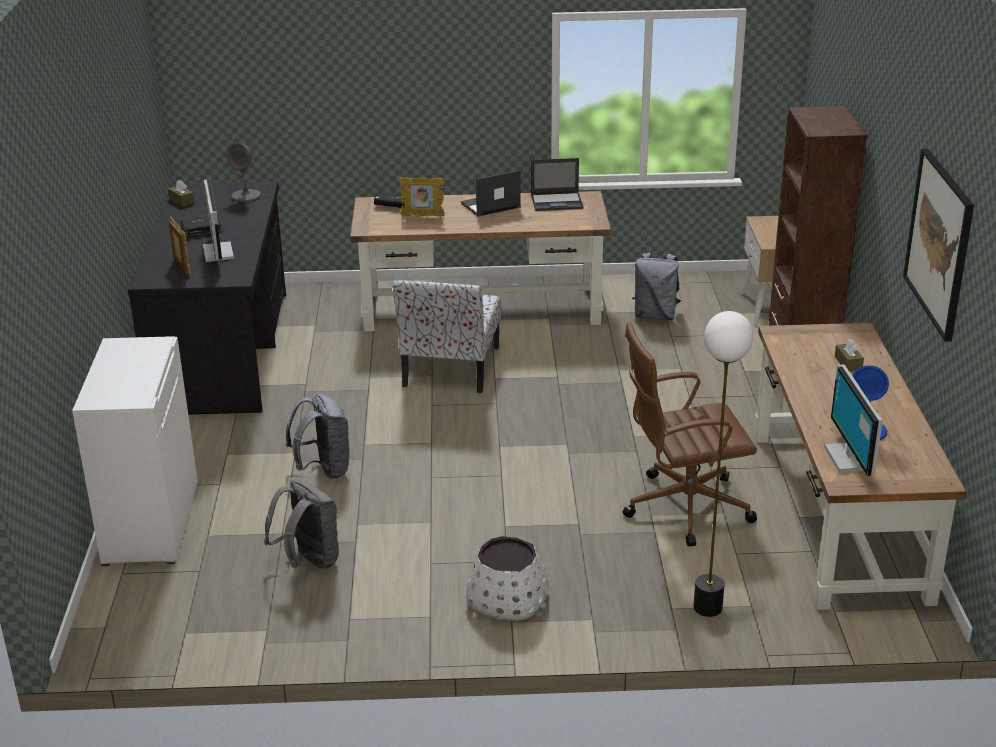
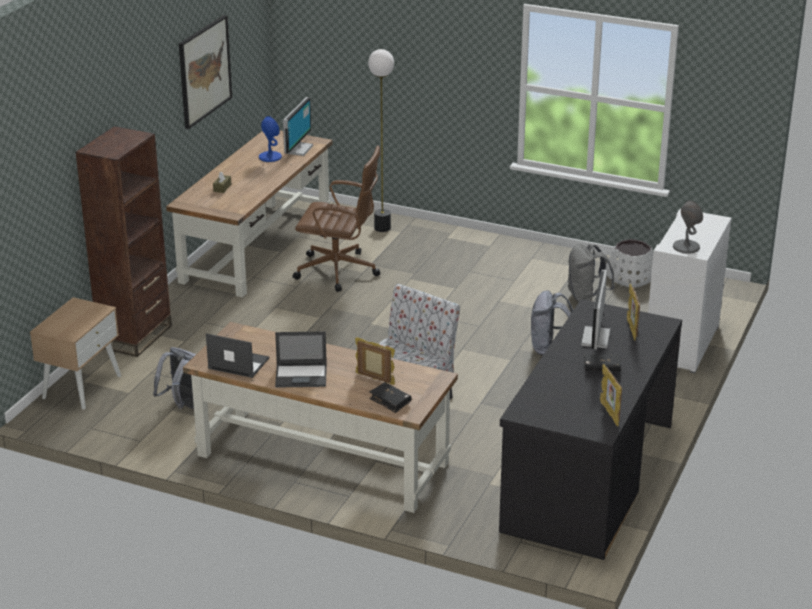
camera: 155 degrees left, 0 degrees up
(182, 201) = (609, 414): brown tissue box -> picture frame
(246, 196) = (542, 403): grey table lamp -> grey table lamp (686, 247)
(507, 599) = (483, 255): white planter -> white planter (631, 277)

